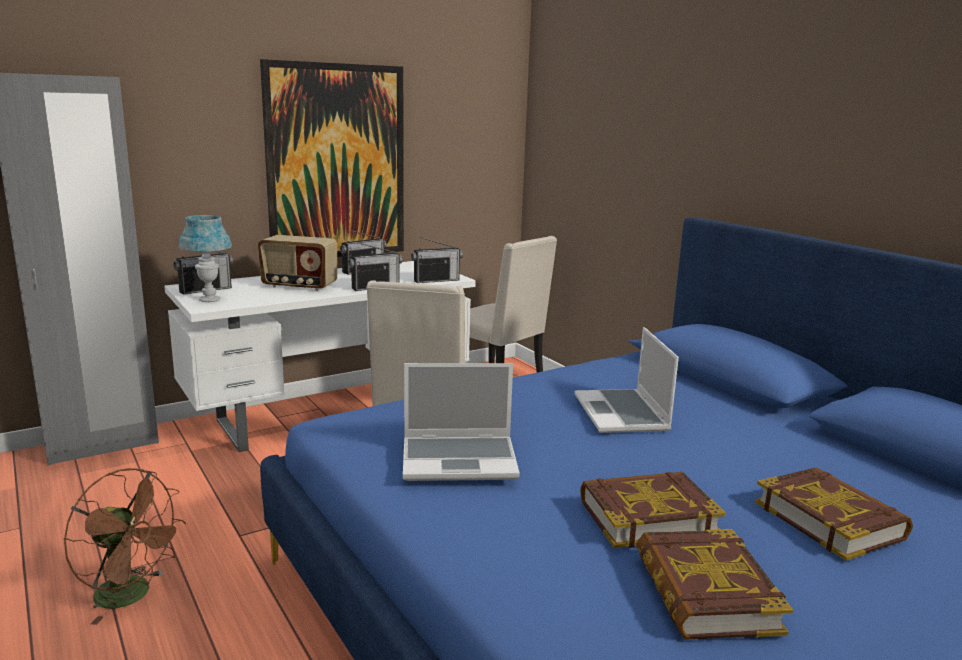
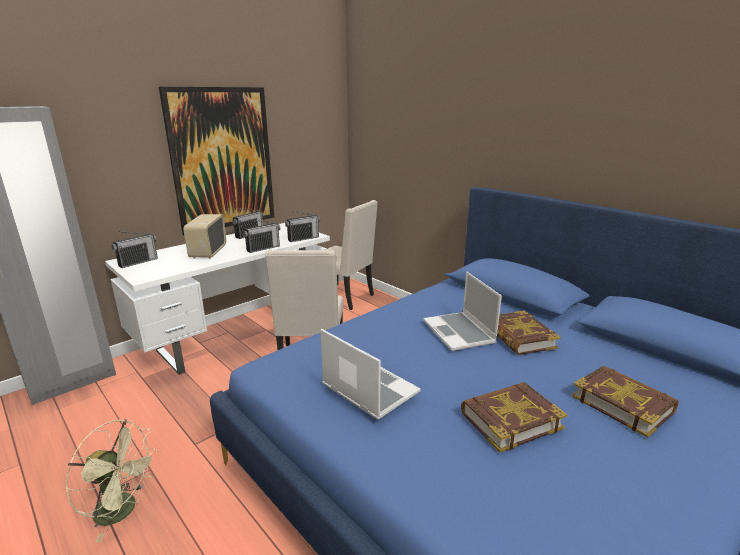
camera: 10 degrees left, 5 degrees up
(132, 596) = (123, 510): brown fan -> green fan
(209, 299) = (144, 271): blue table lamp -> none
(299, 286) = (208, 252): radio -> radio turned 90 degrees clockwise
(460, 460) = (368, 389): laptop -> laptop turned 120 degrees counterclockwise
(705, 593) = (574, 483): book -> book (519, 337)

